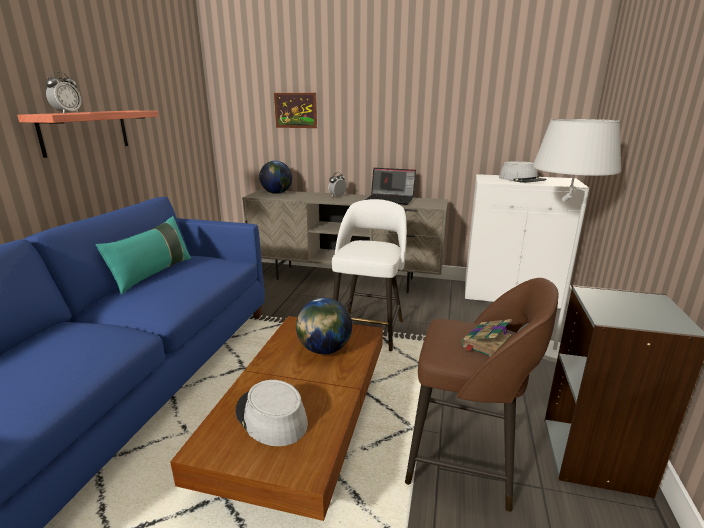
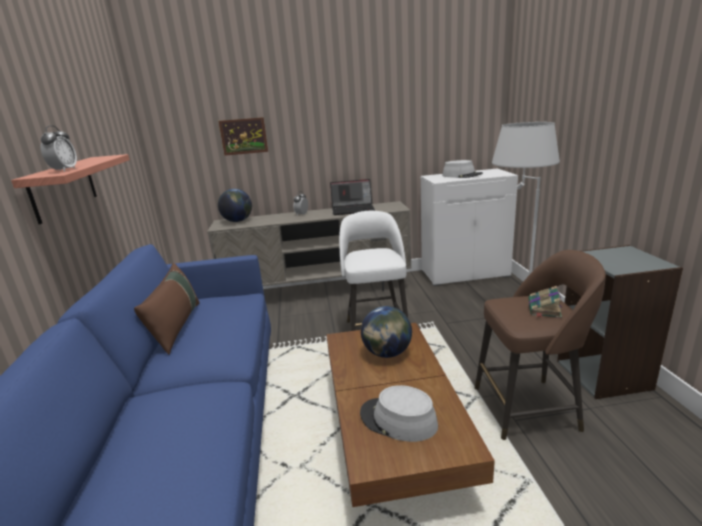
camera: 20 degrees left, 0 degrees up
(153, 274) = (177, 327): turquoise pillow -> brown pillow

